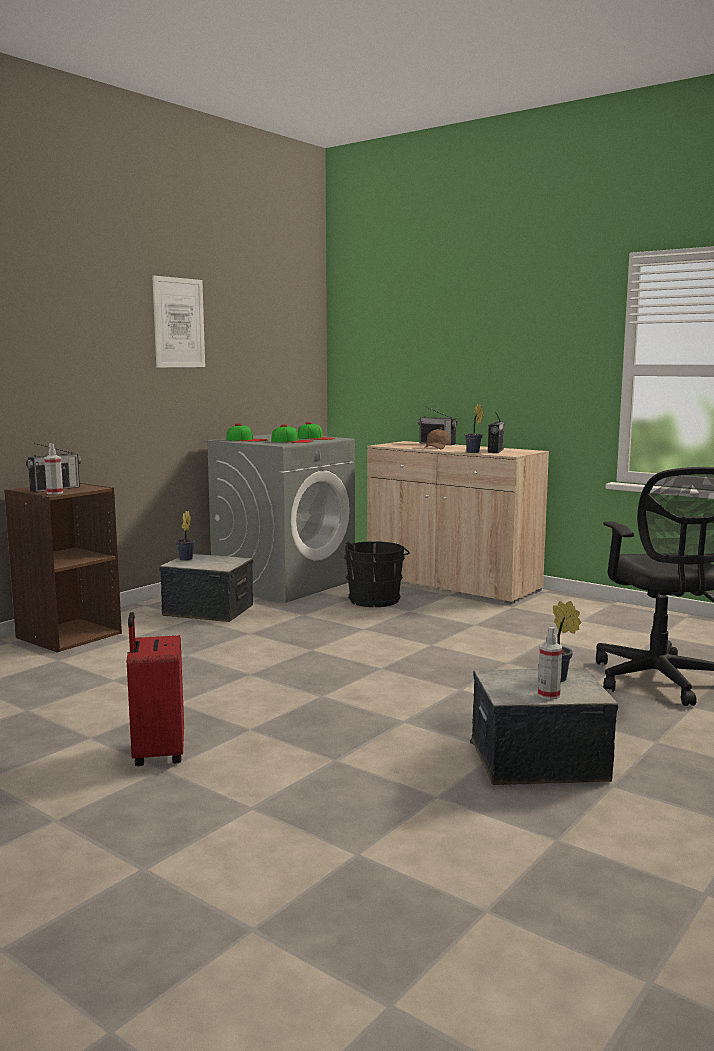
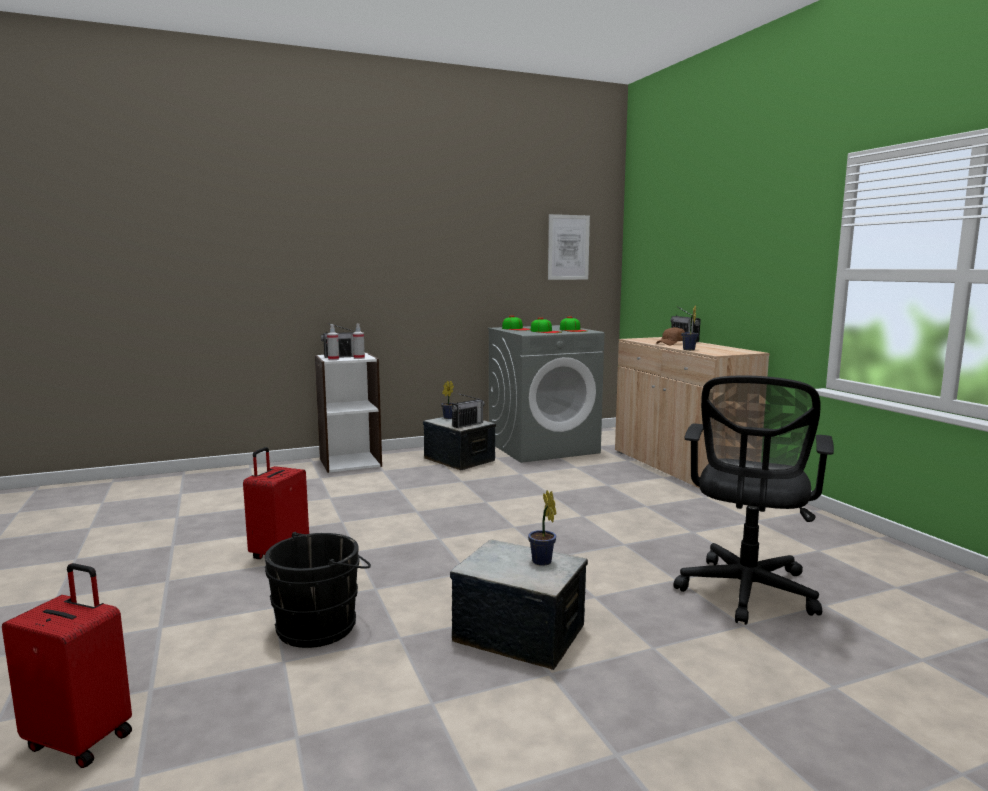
camera: 30 degrees right, 0 degrees up
(68, 635) = (350, 462): brown bookcase -> white bookcase
(179, 323) = (469, 236): picture -> picture (568, 247)
(261, 1003) = (81, 739): none -> red suitcase
(375, 599) = (594, 471): black bucket -> black bucket (321, 625)
(495, 451) = (714, 350): radio -> radio (467, 424)
(548, 695) = (508, 574): spray bottle -> spray bottle (359, 358)

